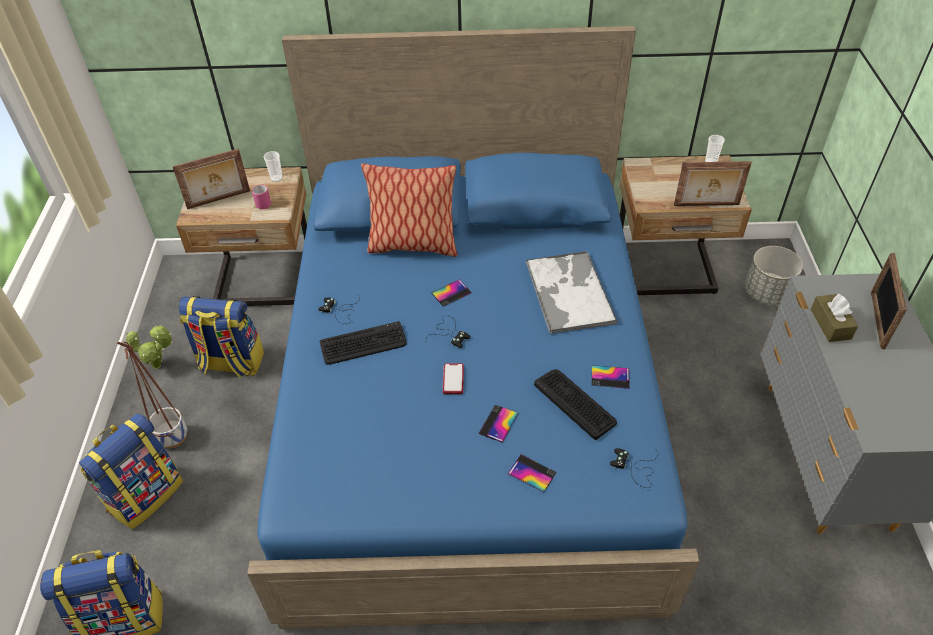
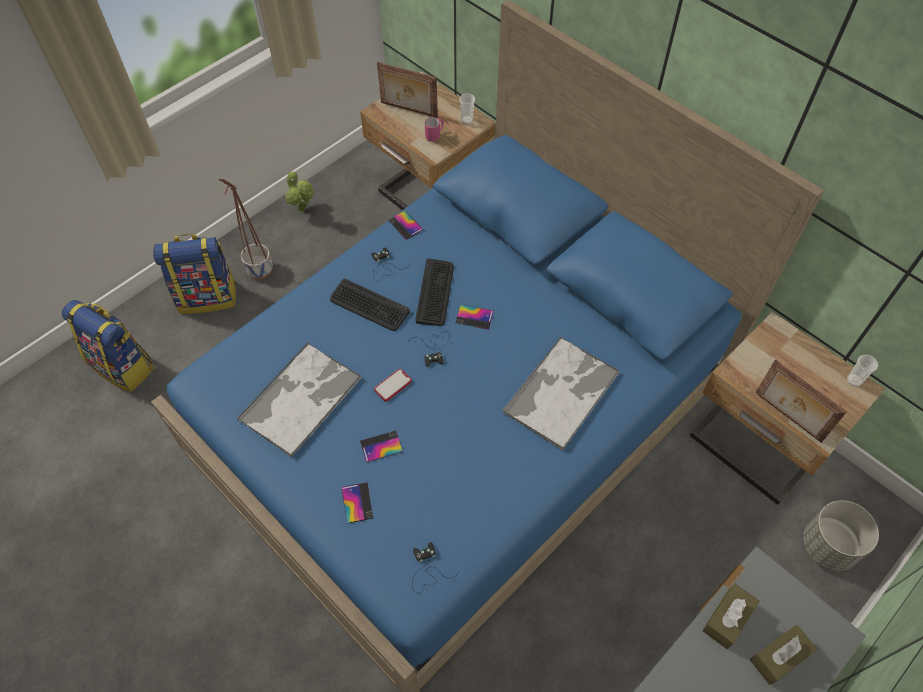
camera: 45 degrees right, 10 degrees up
(230, 363) = (345, 245): backpack -> none
(394, 445) = (301, 398): none -> tray
(413, 245) = (495, 254): pillow -> none
(575, 403) = (450, 482): keyboard -> keyboard (435, 292)
(610, 377) = (501, 487): phone -> phone (405, 225)
(877, 319) = (779, 657): picture frame -> brown tissue box

